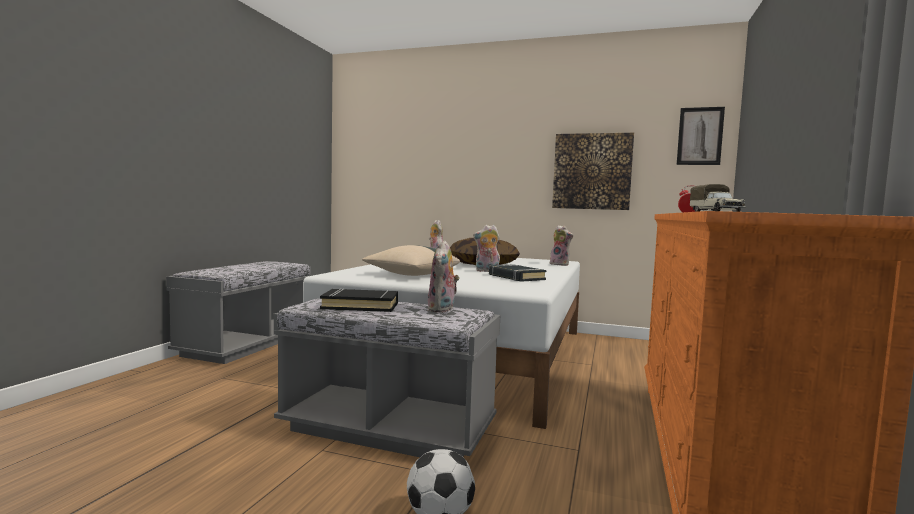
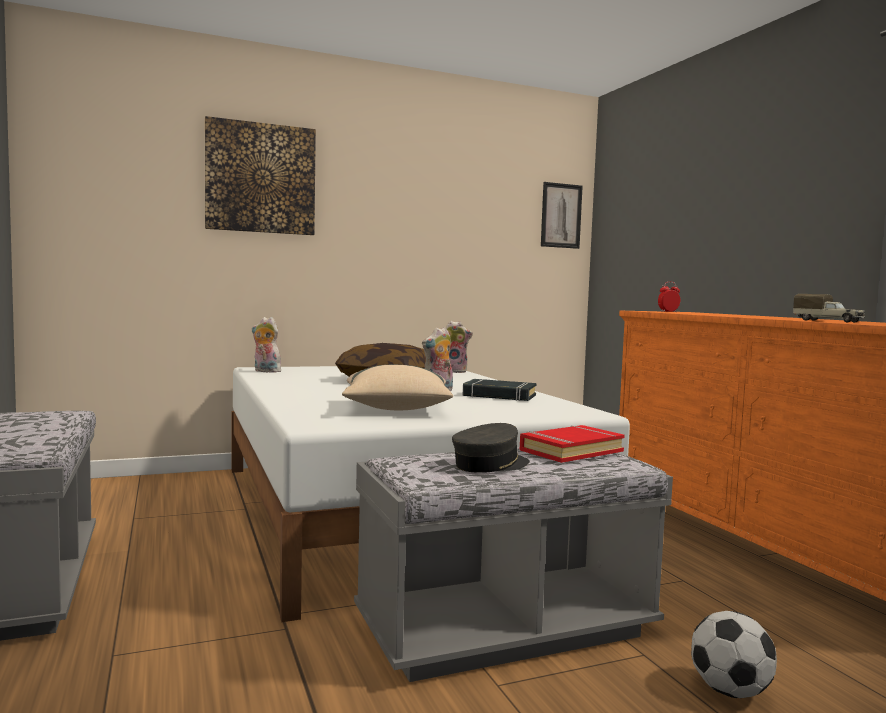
camera: 40 degrees left, 0 degrees up
(360, 306) = (490, 465): black book -> grey cap
(442, 309) = (570, 451): plush toy -> red book
(592, 171) = (455, 249): picture -> picture (260, 178)

